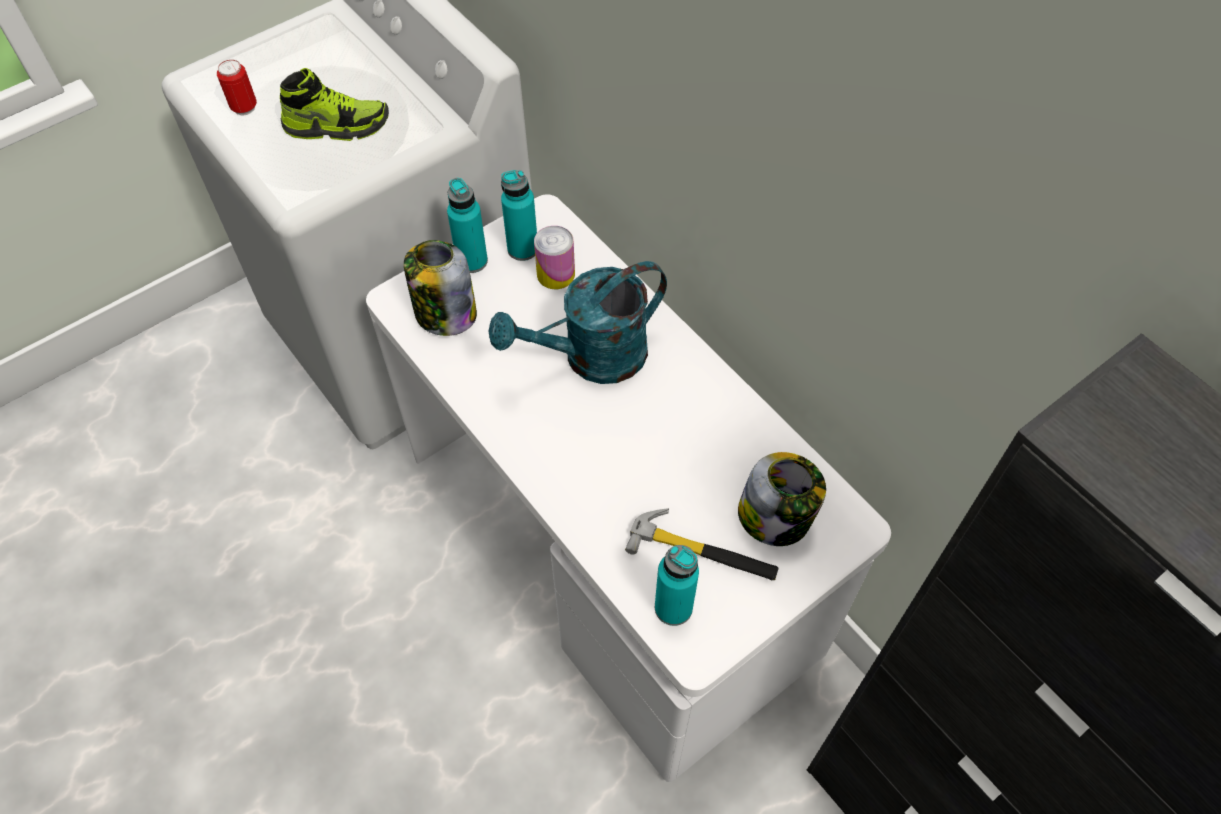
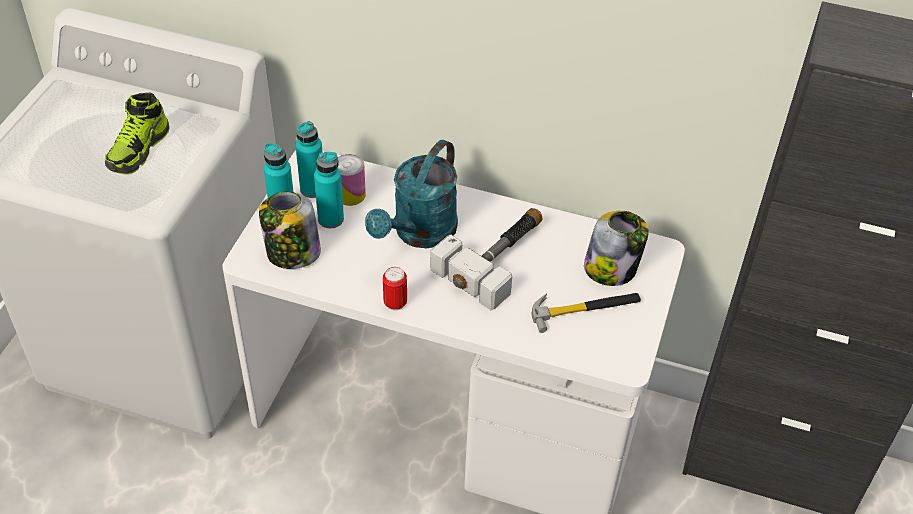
camera: 35 degrees left, 10 degrees down
(244, 108) = (51, 167): can -> can (395, 303)
(337, 126) = (139, 150): shoe -> shoe turned 150 degrees clockwise
(654, 432) = (498, 257): none -> hammer
(673, 607) = (593, 348): turquoise bottle -> turquoise bottle (331, 219)

